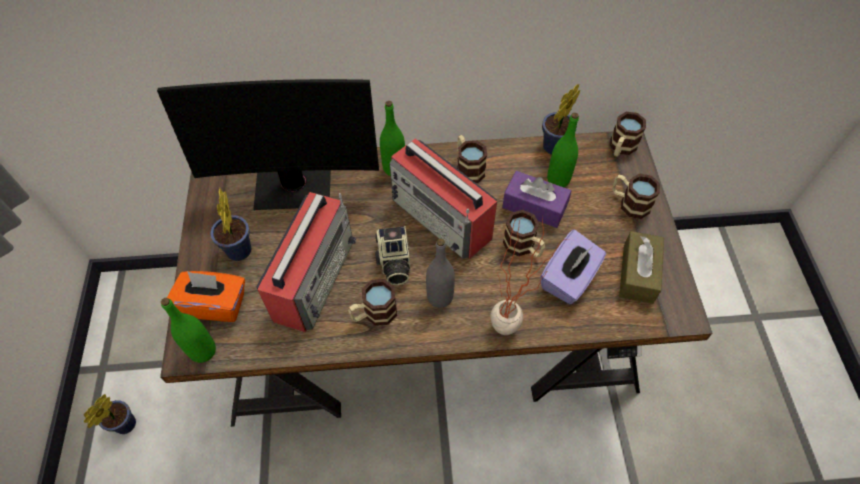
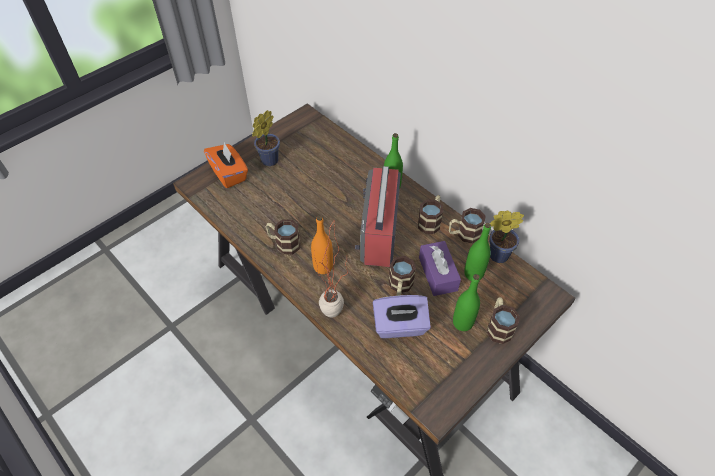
camera: 50 degrees right, 5 degrees down
(123, 427) = (182, 221): potted plant -> none
(203, 351) = (199, 188): green bottle -> green bottle (462, 323)
(294, 186) = (332, 153): monitor -> none
(315, 277) = (283, 202): radio -> none
(393, 262) = (325, 230): camera -> none
(440, 297) = (323, 267): grey bottle -> orange bottle
(621, 148) = (542, 294): mug -> mug (464, 234)
(638, 273) = (443, 364): brown tissue box -> none

